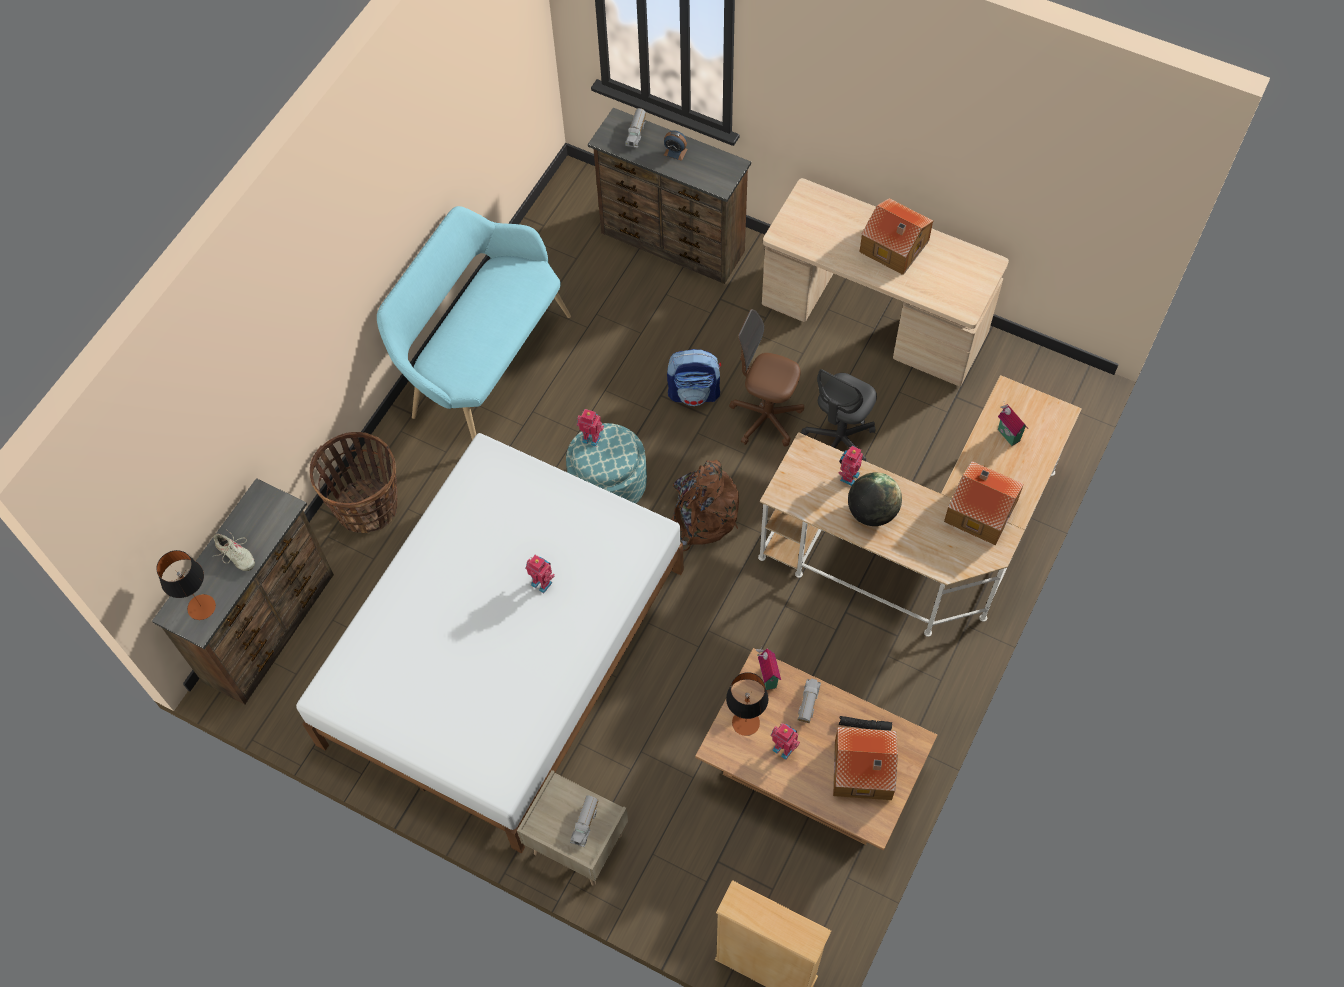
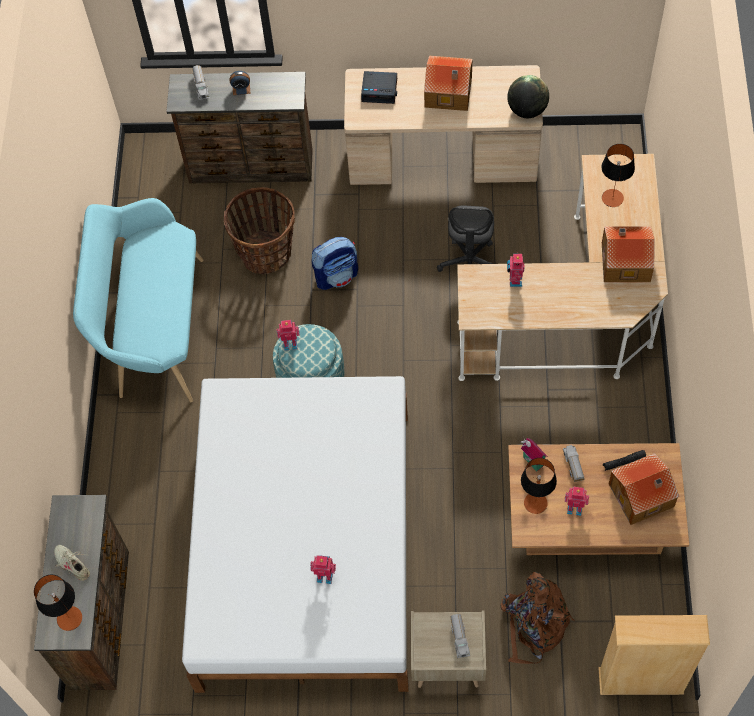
camera: 25 degrees left, 0 degrees up
(235, 555) = (73, 564): beige shoe -> beige shoe turned 150 degrees counterclockwise
(367, 507) = (125, 485): basket -> basket (266, 253)
(542, 582) = (324, 470): toy robot -> toy robot (325, 575)
(700, 517) = (397, 369): brown backpack -> brown backpack (534, 624)
(766, 418) = (403, 270): brown office chair -> none
(823, 214) = (380, 90): none -> alarm clock
(872, 512) = (547, 299): globe -> globe (527, 110)
(1007, 436) = (612, 198): toy house -> table lamp

